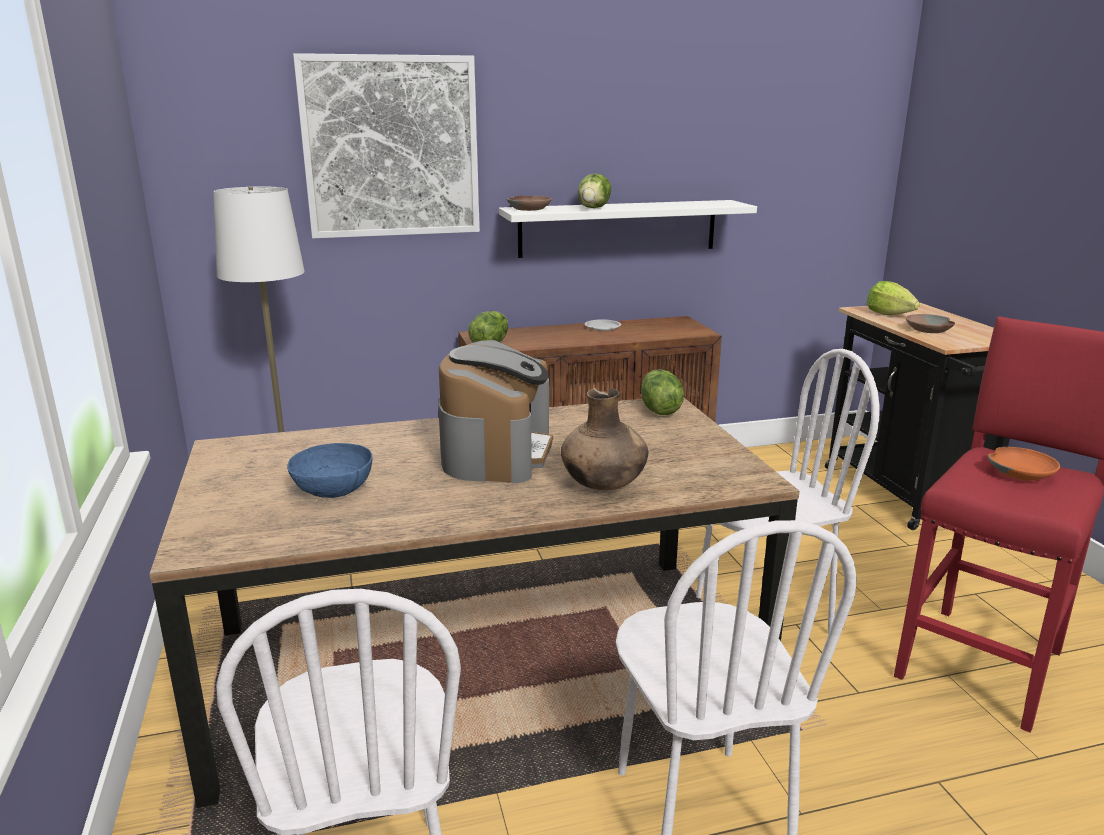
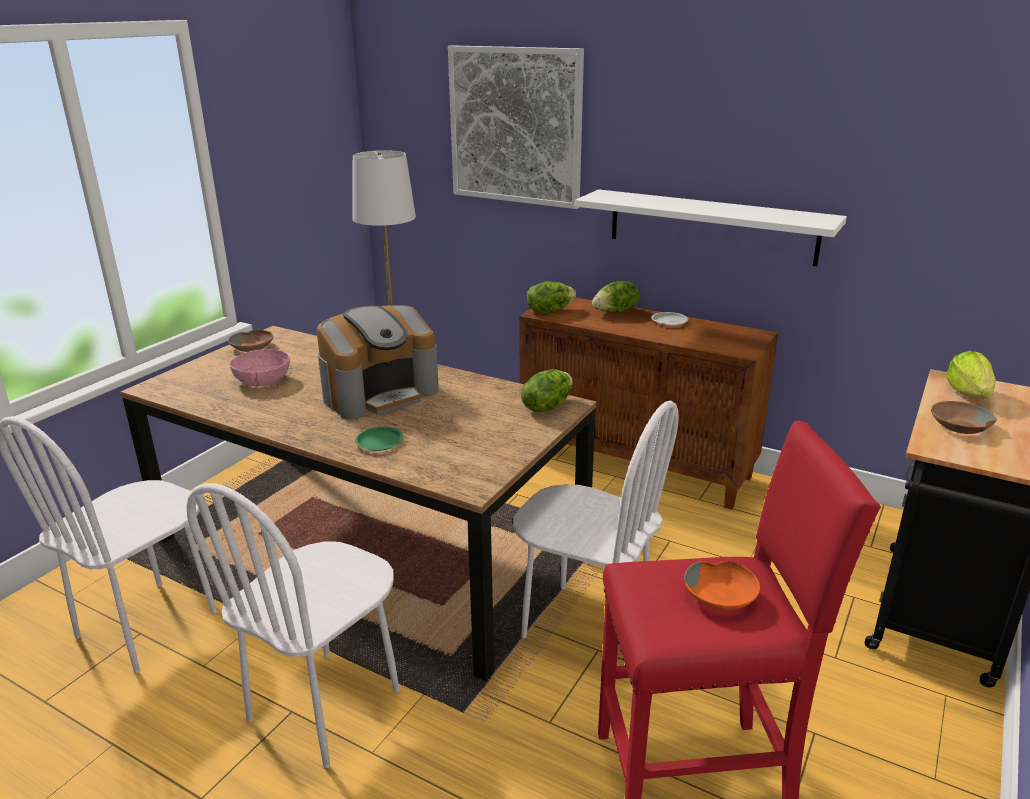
camera: 45 degrees right, 5 degrees up
(333, 488) = (262, 380): blue bowl -> pink bowl
(530, 209) = (612, 195): brown bowl -> brown bowl (253, 347)
(594, 208) = (665, 204): lettuce -> lettuce (616, 311)
(604, 485) = (379, 442): brown vase -> green plate

